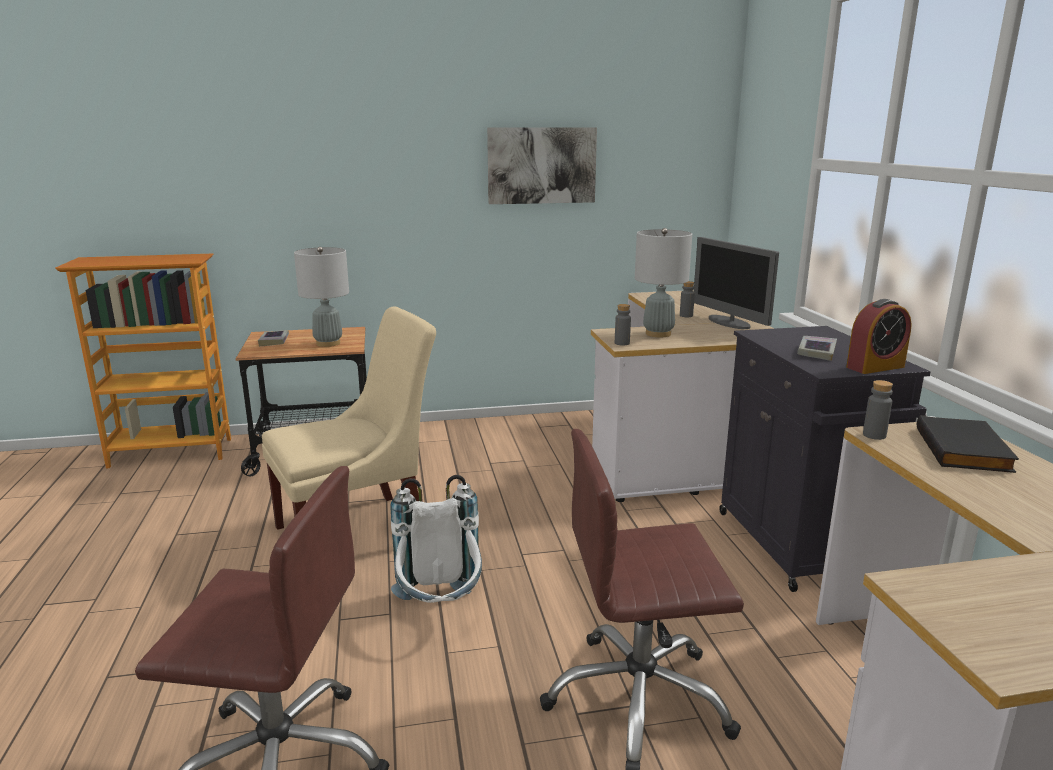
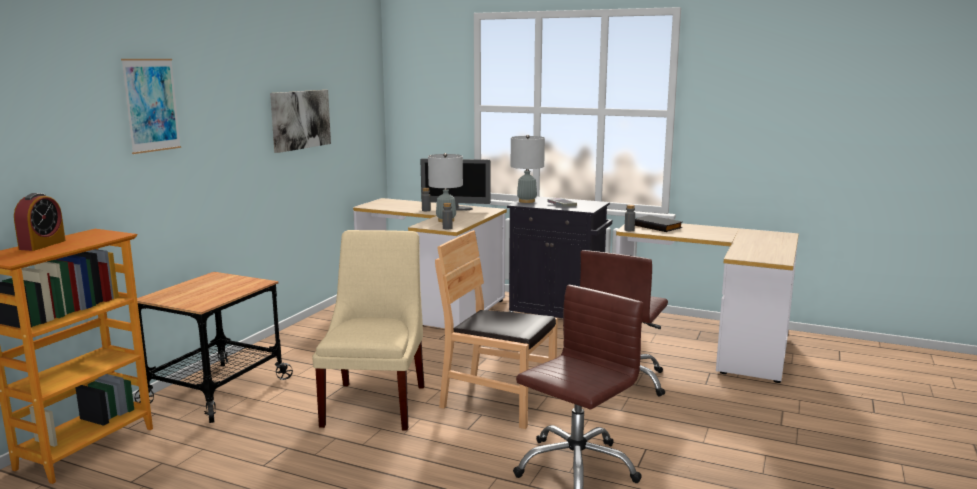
camera: 55 degrees left, 5 degrees down
(274, 341) = (183, 297): book -> none
(298, 133) = (151, 105): none -> picture
(328, 343) = (233, 285): grey table lamp -> grey table lamp (526, 201)
(440, 611) = (498, 401): white backpack -> brown chair
(875, 367) = (594, 205): alarm clock -> alarm clock (42, 245)

